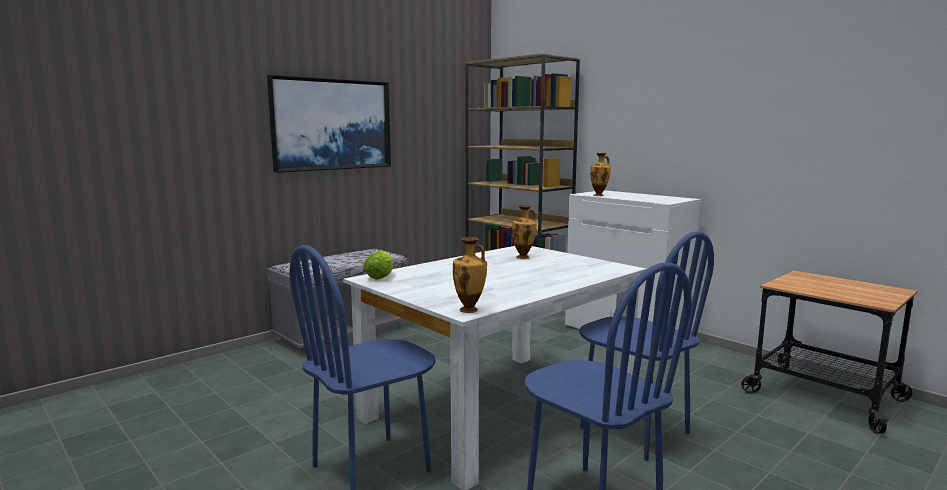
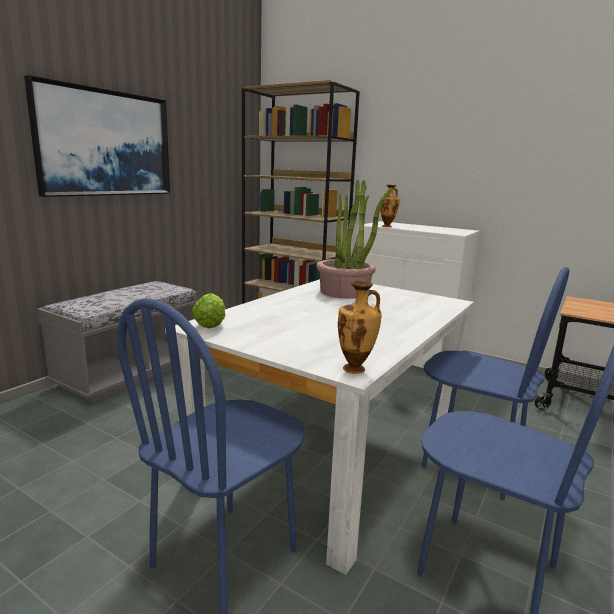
camera: 15 degrees left, 5 degrees up
(523, 257) = (345, 292): vase -> potted plant

